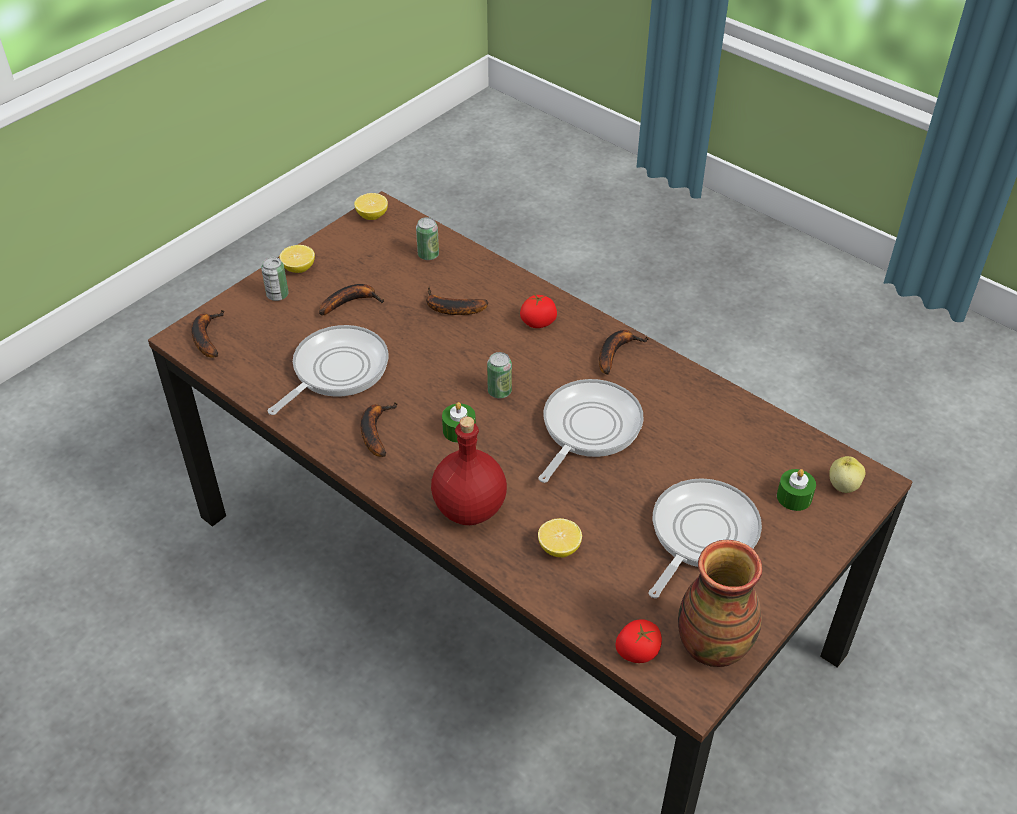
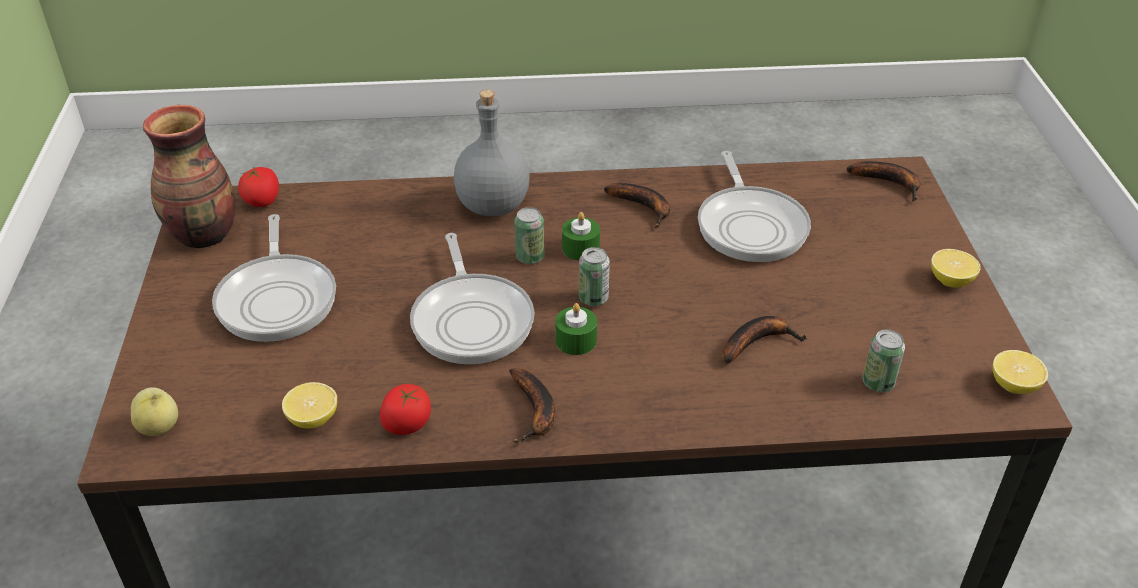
camera: 135 degrees right, 5 degrees down
(277, 295) = (914, 247): can -> can (530, 257)
(351, 302) = (849, 284): banana -> none
(471, 508) = (492, 207): red bottle -> grey bottle
(538, 322) = (655, 389): tomato -> tomato (407, 424)
(559, 548) = (390, 223): lemon -> lemon (313, 419)
(794, 497) = (207, 383): green candle -> green candle (576, 340)

